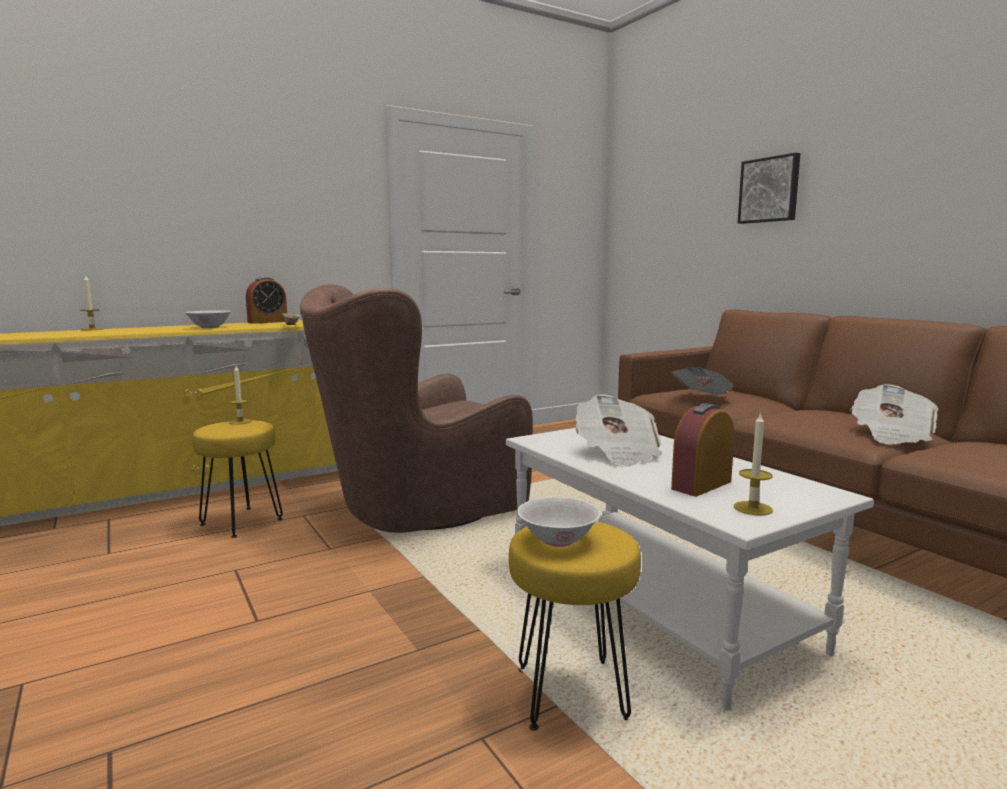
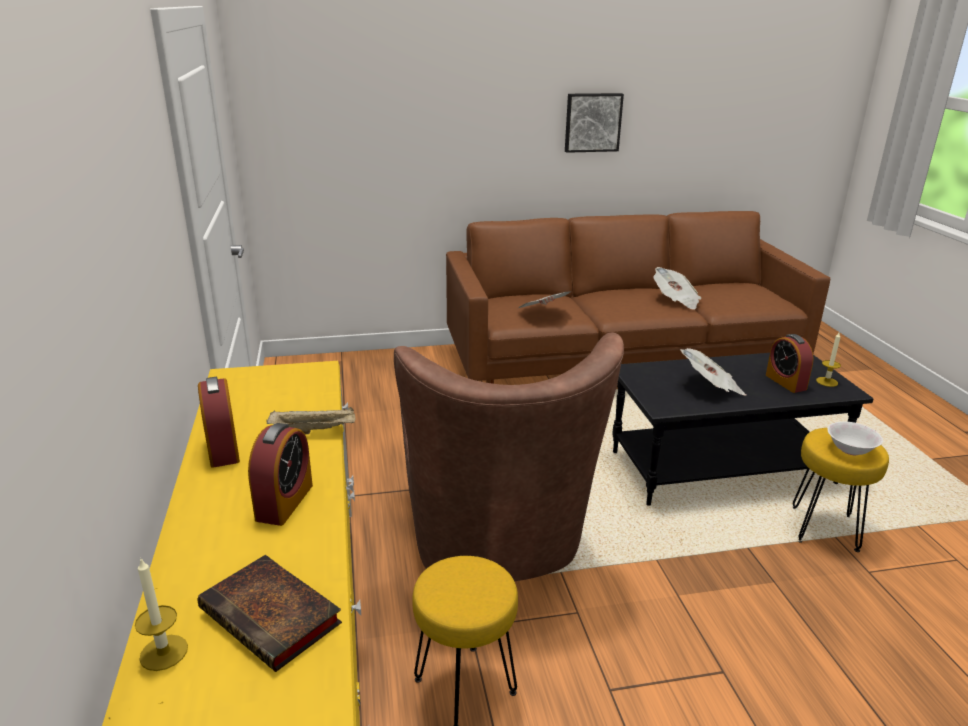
camera: 70 degrees left, 15 degrees up
(105, 331) = (274, 618): none -> book
(210, 327) = (284, 502): white bowl -> alarm clock
(240, 421) = (440, 580): candle -> none
(657, 604) = (721, 467): white coffee table -> black coffee table
(769, 190) = (477, 104): picture -> picture (592, 122)

